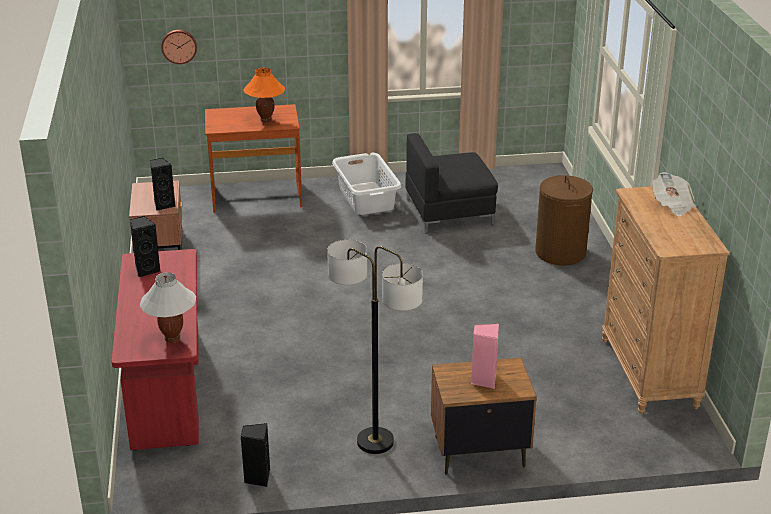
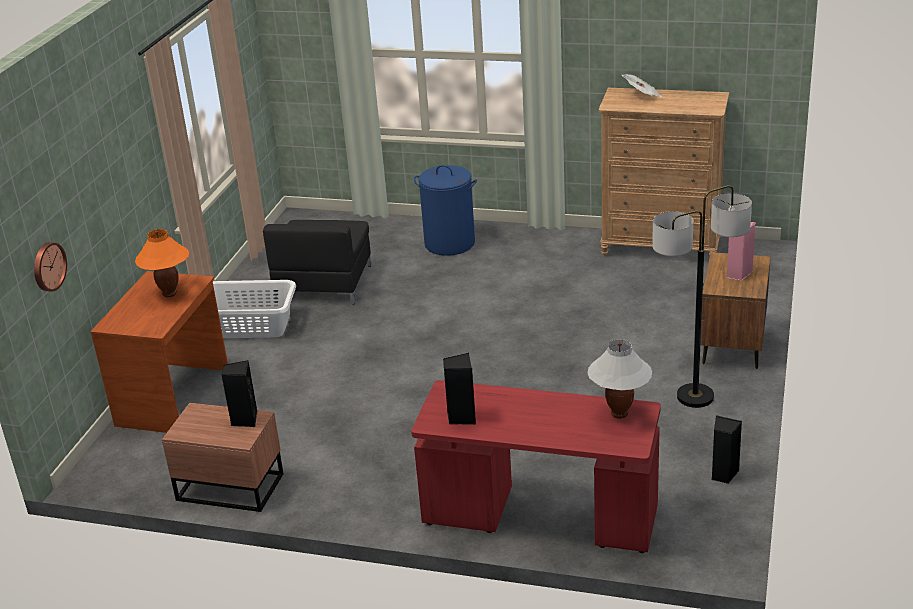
camera: 65 degrees left, 0 degrees up
(560, 253) = (450, 243): brown laundry basket -> blue laundry basket

